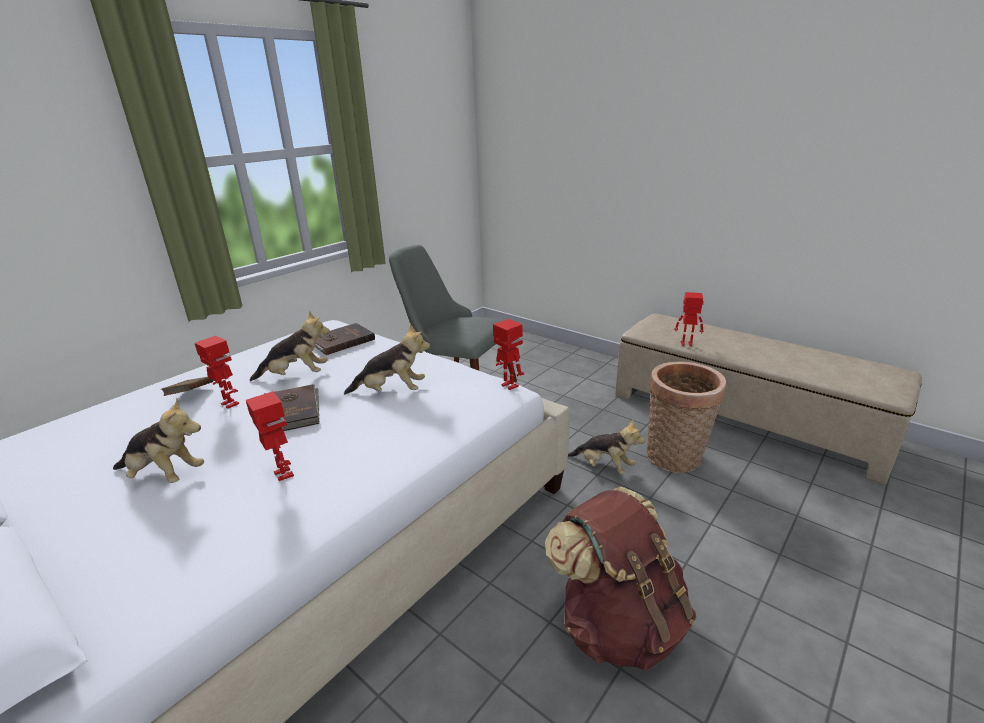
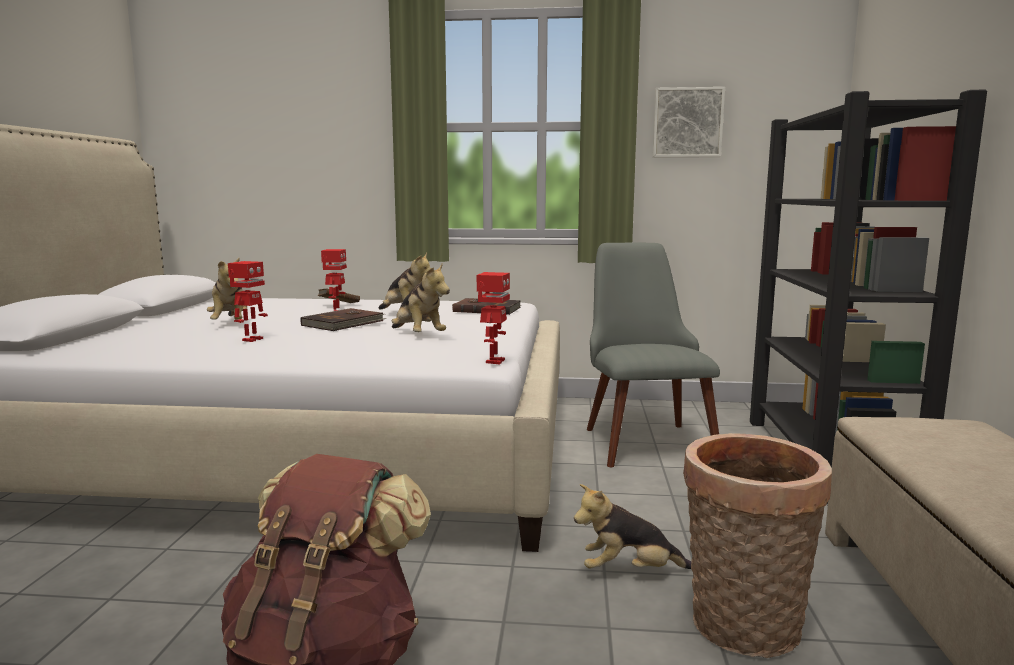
camera: 55 degrees right, 15 degrees down
(395, 140) = (687, 123): none -> picture
(546, 353) = (827, 459): none -> black bookcase
(604, 466) = (629, 571): plush toy -> plush toy turned 90 degrees clockwise
(686, 344) = (910, 454): toy robot -> none

